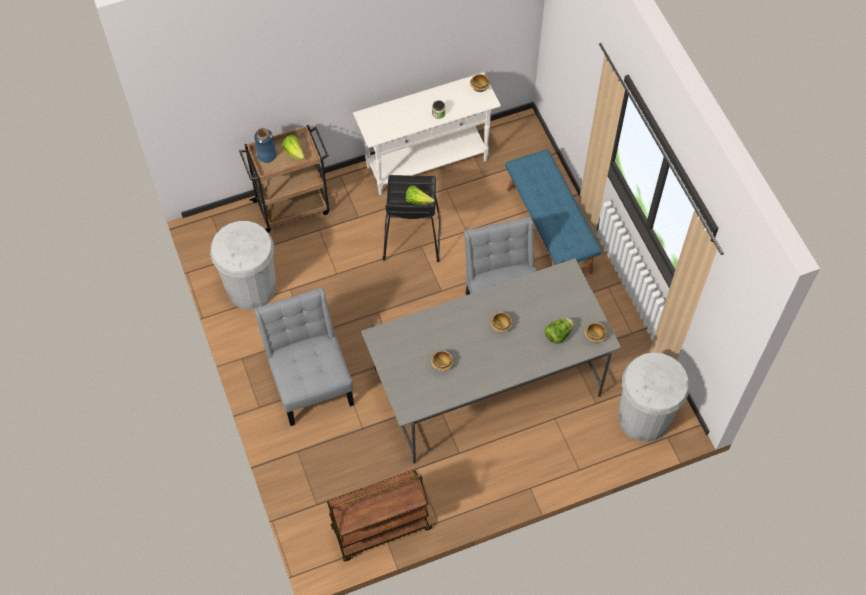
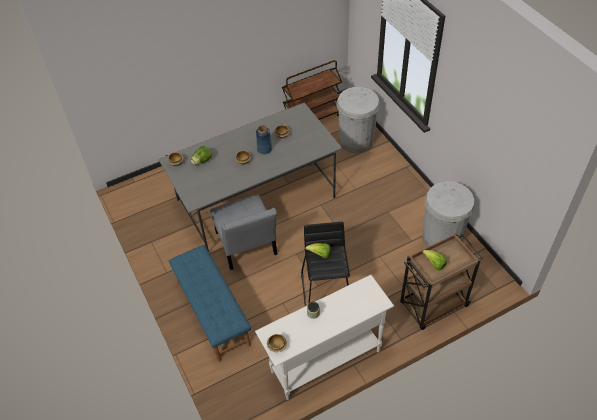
camera: 175 degrees right, 10 degrees down
(267, 155) = (457, 258): blue vase -> blue vase (264, 149)
(310, 381) = (377, 185): grey chair -> none
(644, 417) = (148, 191): white trash can -> white trash can (356, 141)

